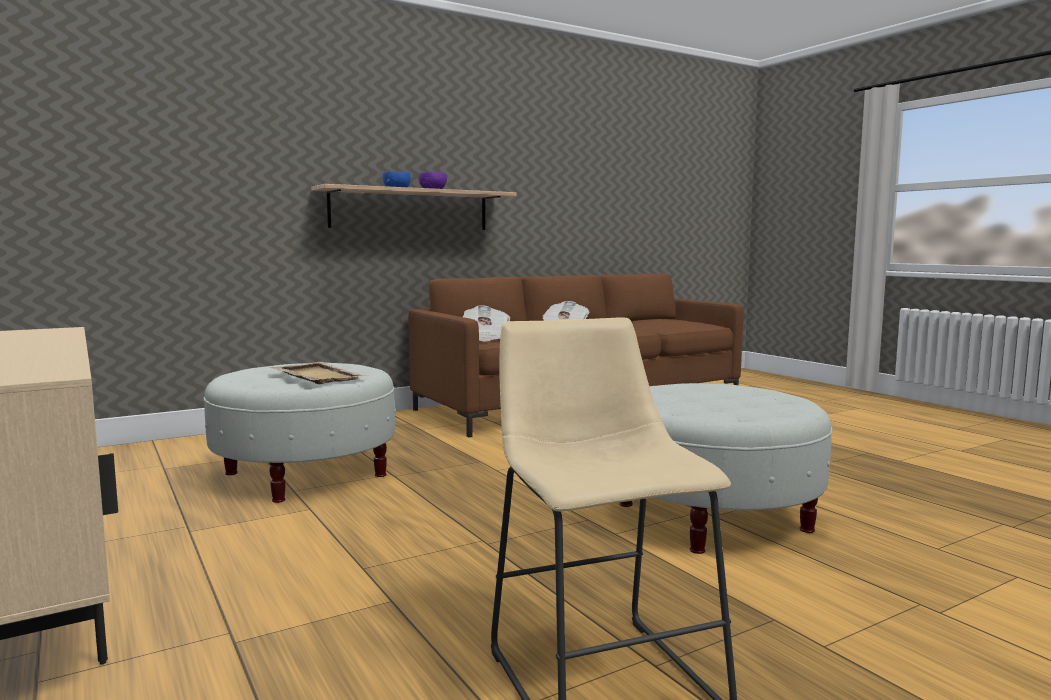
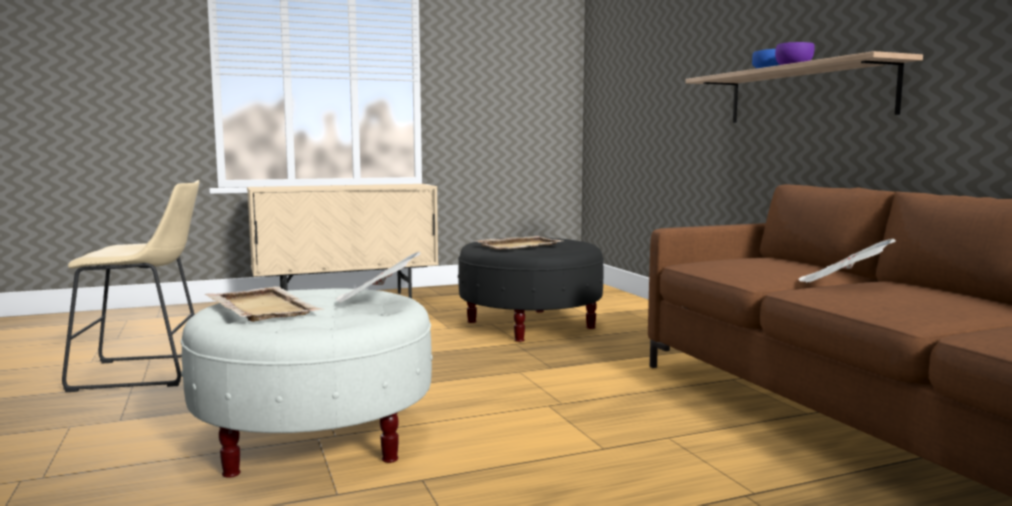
camera: 100 degrees right, 0 degrees up
(305, 474) = (530, 324): white ottoman -> black ottoman
(486, 338) = (720, 262): newspaper -> newspaper (376, 301)
(740, 408) = (262, 307): none -> beige tray

